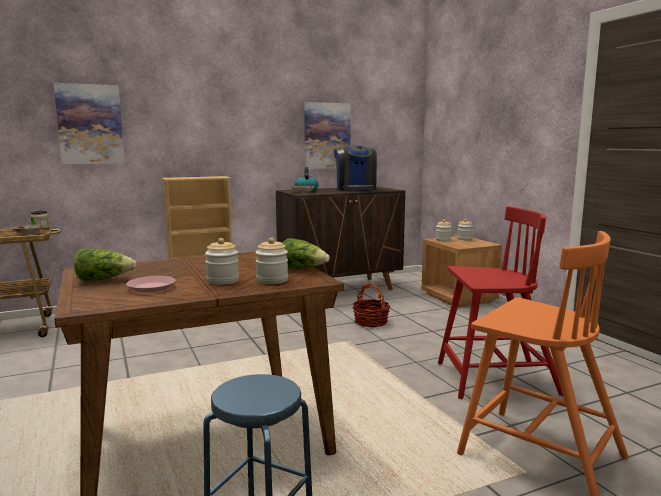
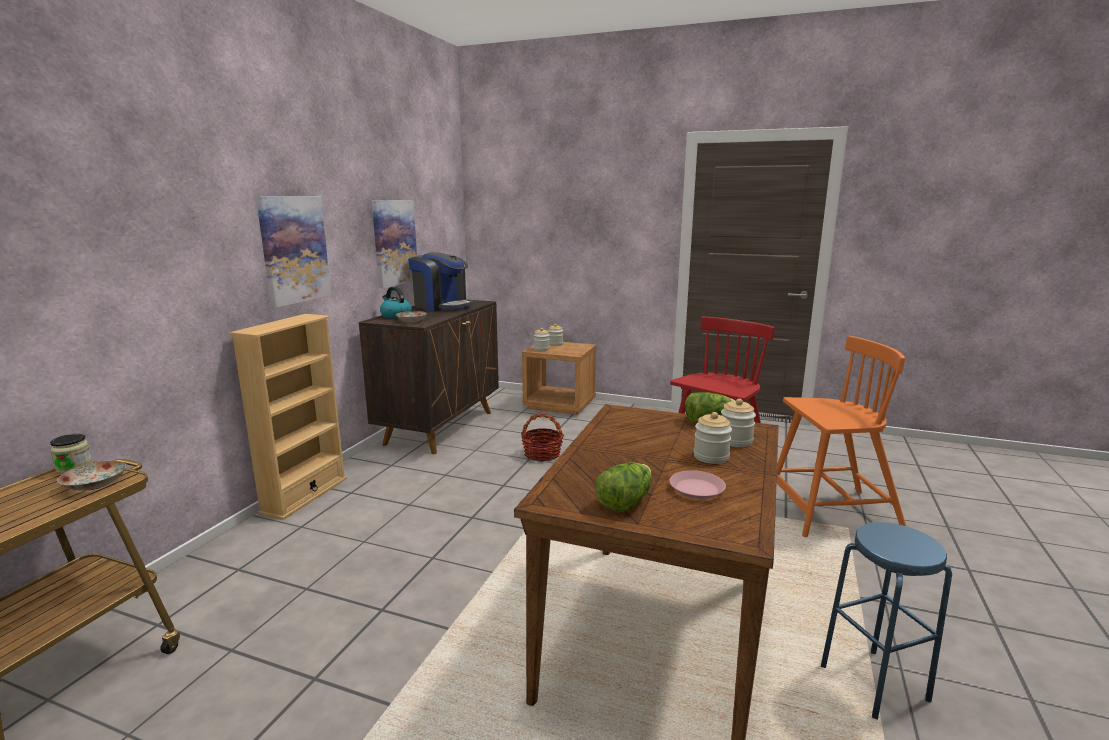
camera: 45 degrees left, 5 degrees up
(90, 124) = (110, 258): picture -> picture (294, 249)

